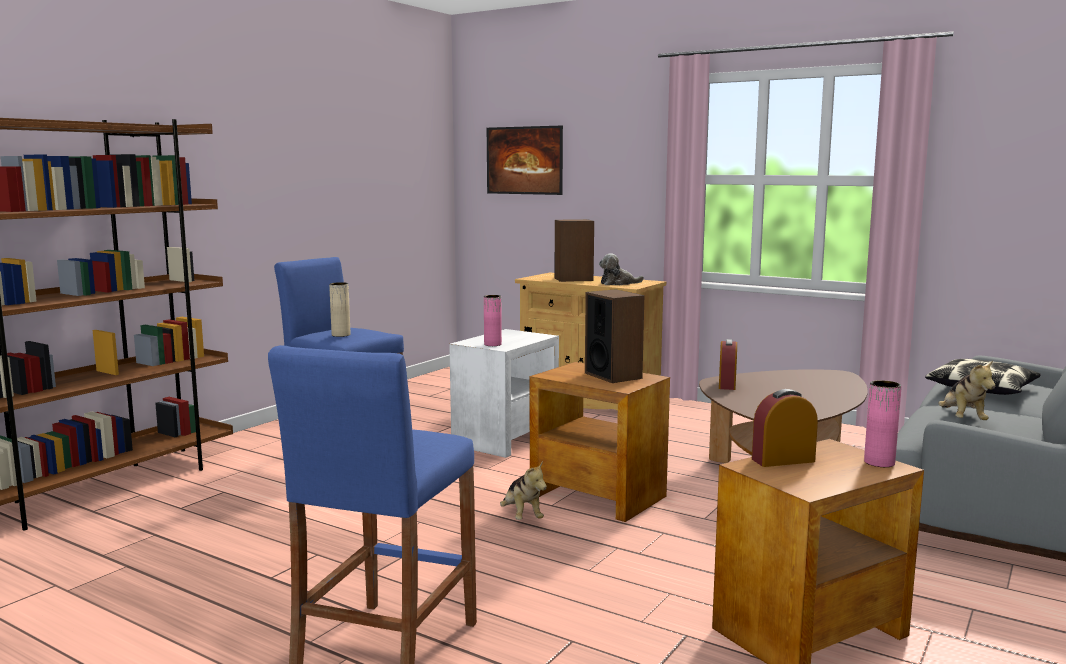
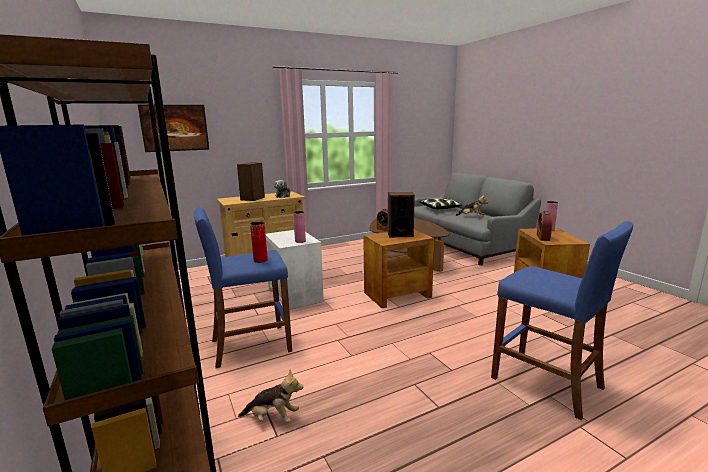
camera: 60 degrees left, 5 degrees up
(341, 335) = (260, 260): beige vase -> red vase
(522, 516) = (407, 316): plush toy -> plush toy (272, 418)

